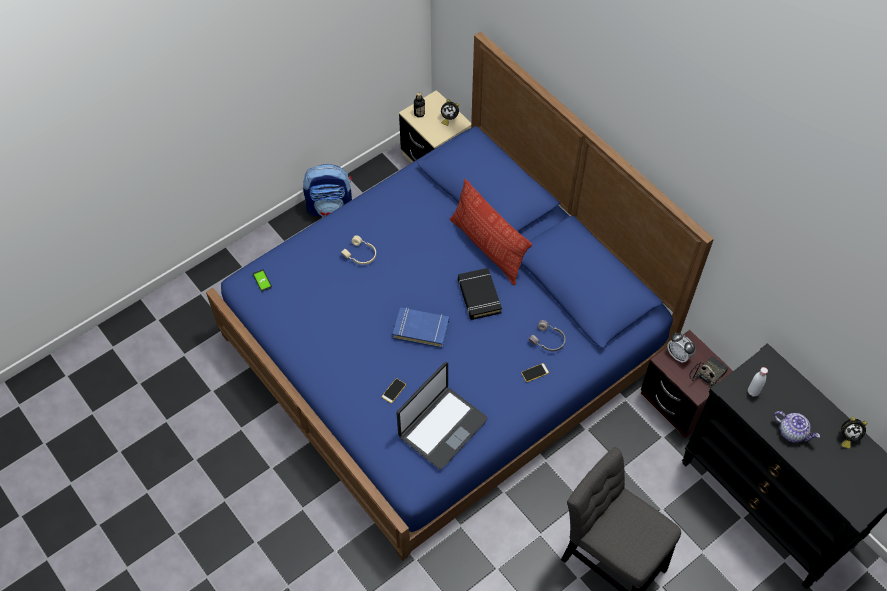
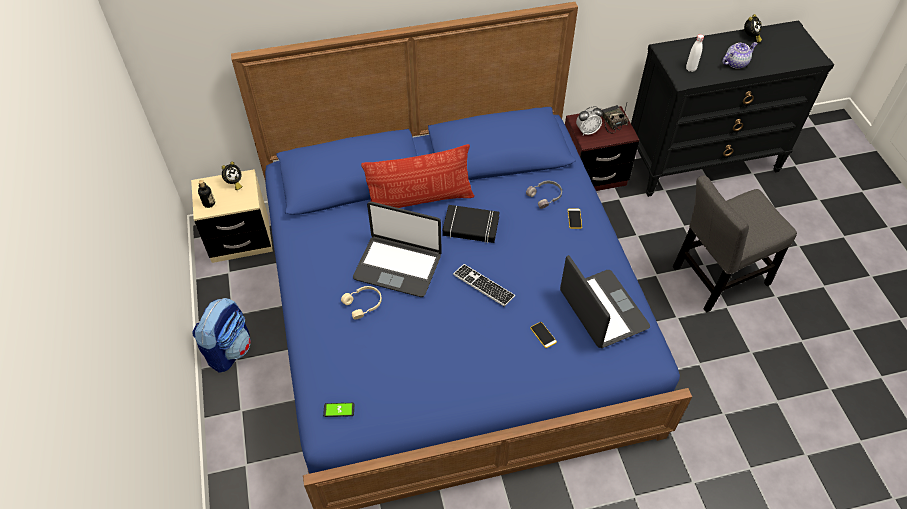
camera: 65 degrees left, 5 degrees down
(409, 261) = (398, 266): none -> laptop
(421, 329) = (483, 286): blue book -> keyboard

